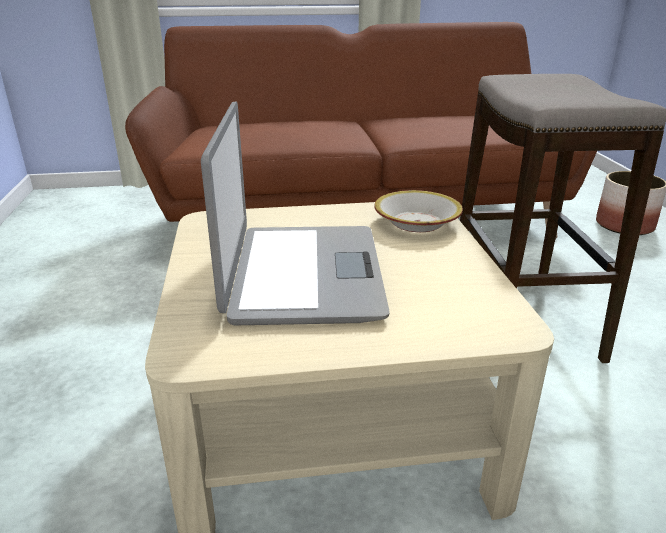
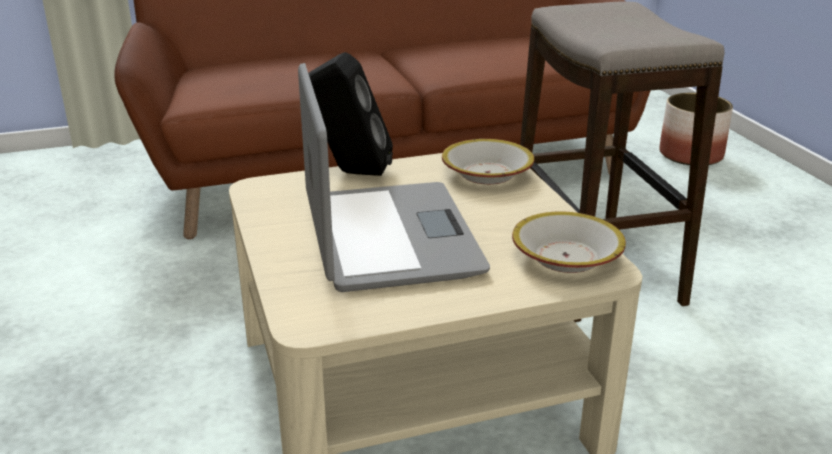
camera: 10 degrees left, 0 degrees up
(292, 213) = (350, 172): none -> black speaker
(474, 309) = (565, 257): none -> bowl

